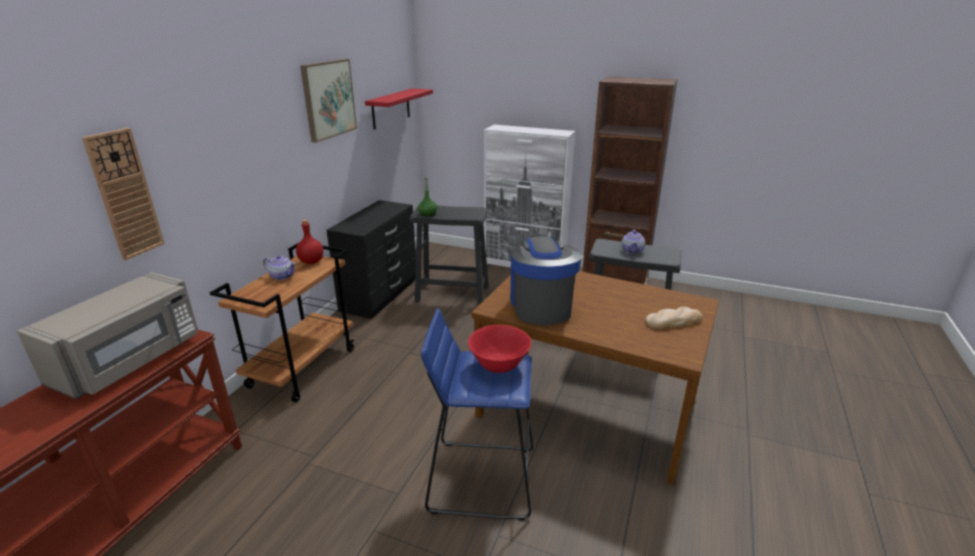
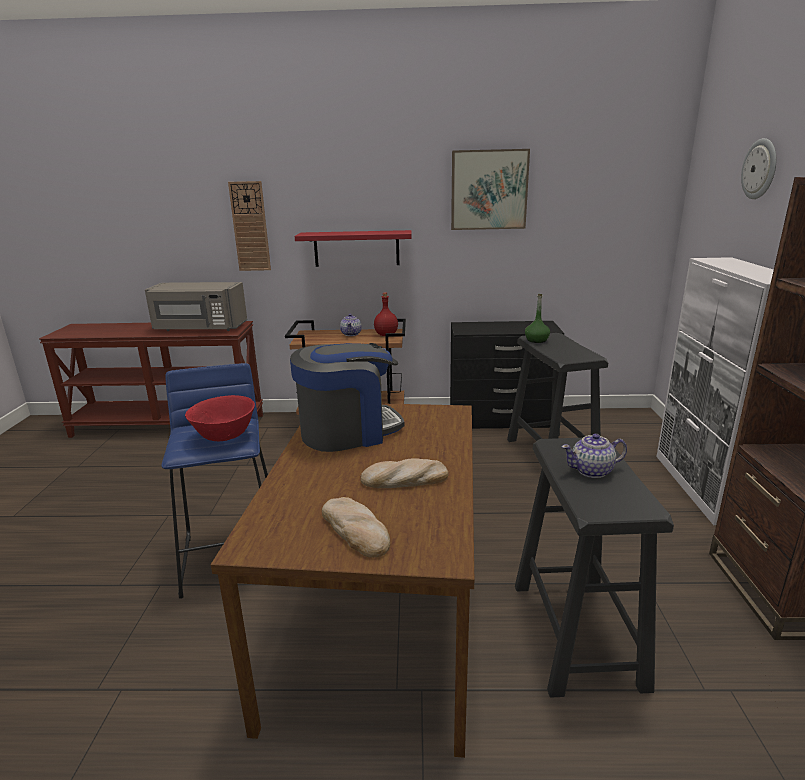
camera: 70 degrees right, 5 degrees down
(391, 108) = (610, 217): red shelf -> red shelf (356, 248)
(500, 69) = (760, 169): none -> wall clock
(620, 298) = (404, 479): none -> bread

